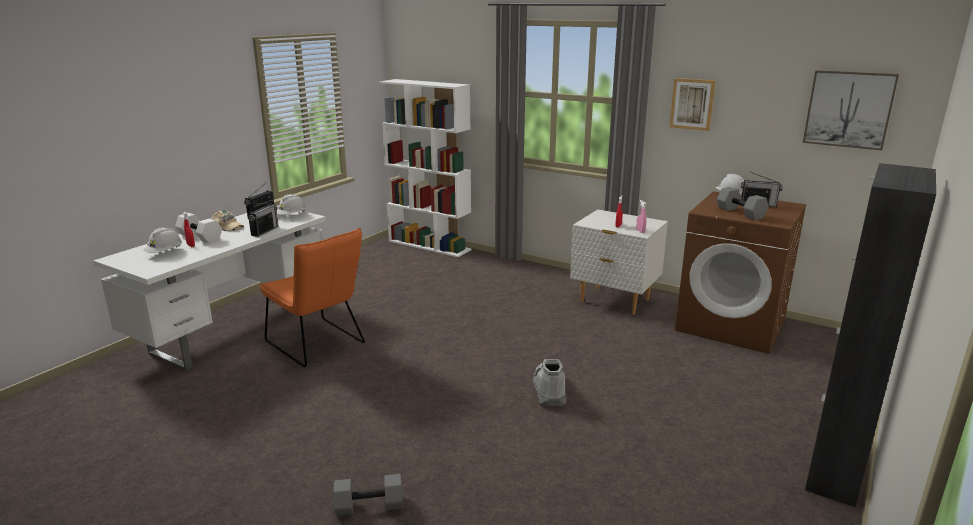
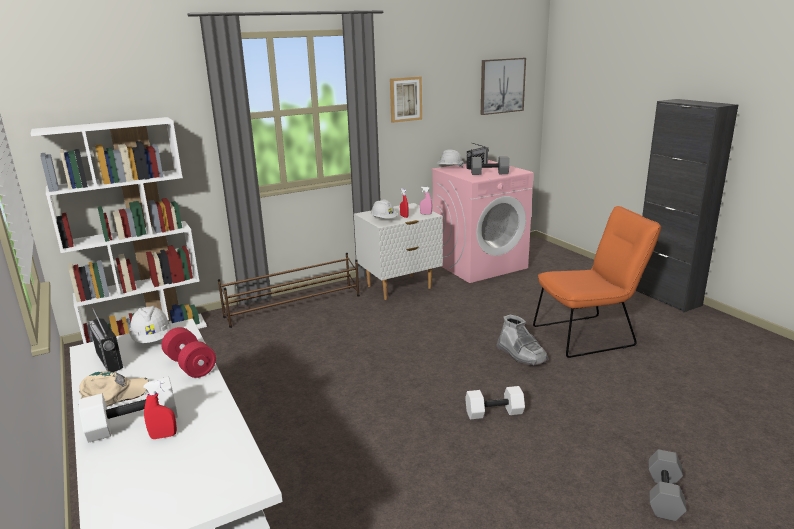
camera: 60 degrees left, 0 degrees up
(165, 253) = (166, 466): white hard hat -> white hard hat (384, 220)
(265, 231) = (190, 365): radio -> red dumbbell
(318, 345) = (314, 468): orange chair -> orange chair (589, 335)
(437, 396) = (494, 412): none -> white dumbbell
(522, 273) = (294, 306): none -> brown shoe rack
(549, 390) = (521, 355): grey boot -> grey boot turned 150 degrees counterclockwise
(731, 325) = (479, 264): brown washing machine -> pink washing machine

